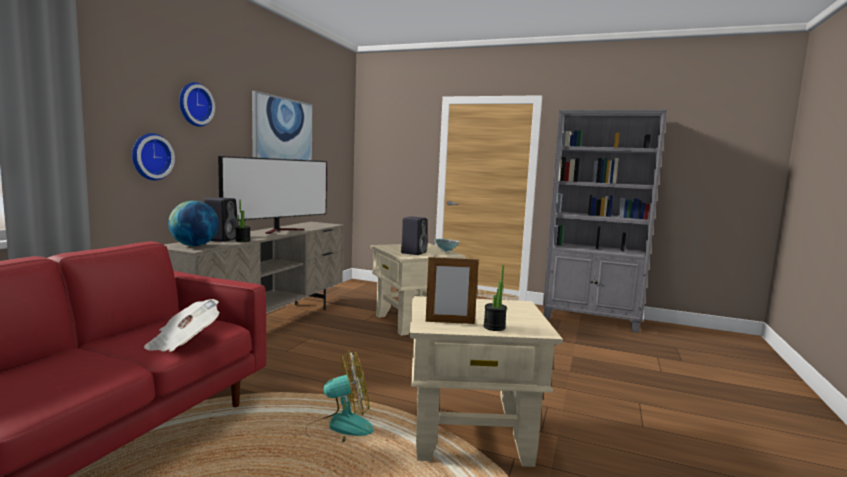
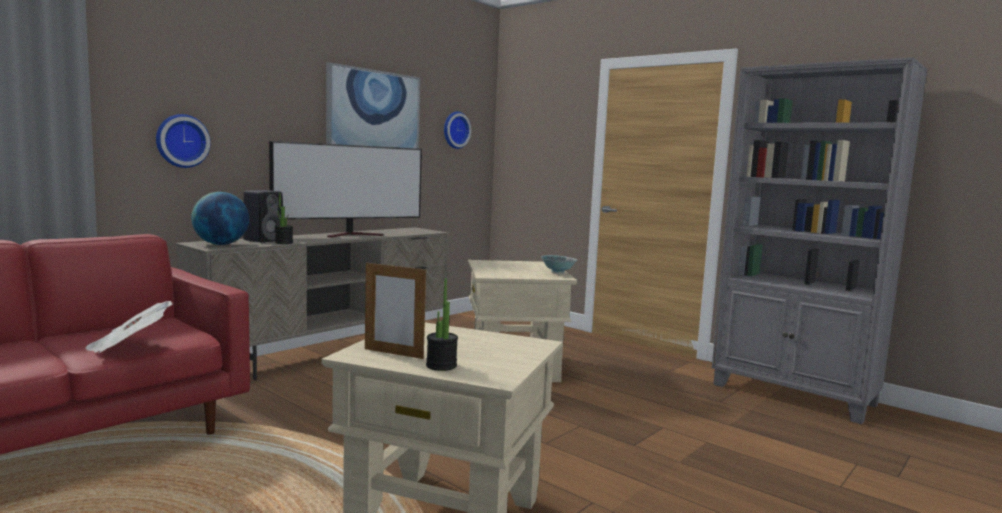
camera: 20 degrees right, 0 degrees up
(194, 104) = (241, 81): wall clock -> wall clock (455, 130)
(339, 428) = (294, 478): fan -> none
(414, 252) = (508, 271): black speaker -> none

